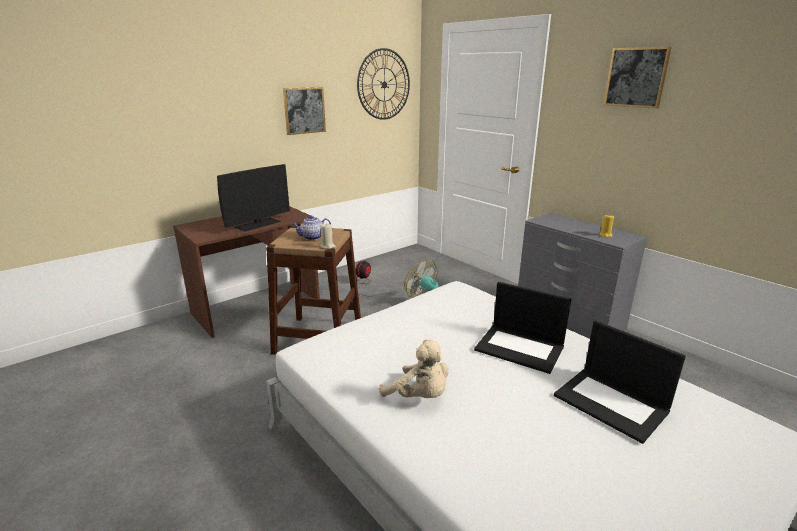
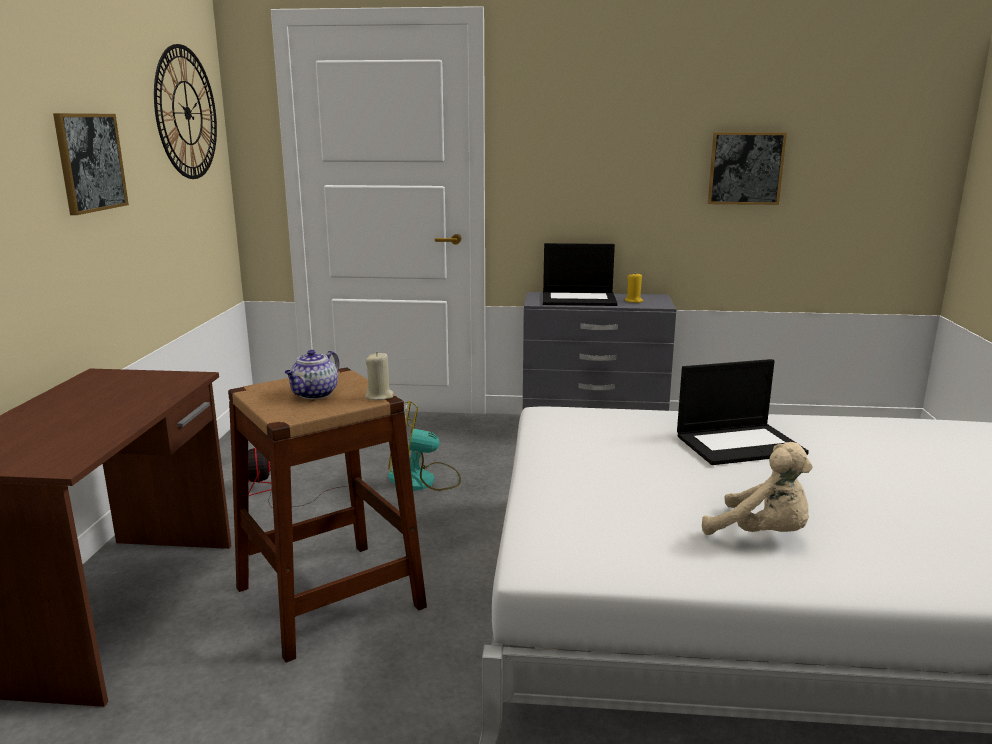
camera: 45 degrees left, 5 degrees down
(258, 224) = (126, 410): monitor -> none
(419, 396) = (762, 535): beige plush toy -> beige plush toy turned 45 degrees clockwise
(612, 403) = (888, 455): laptop -> laptop (579, 299)
(636, 77) = (623, 95): picture -> picture (745, 168)

